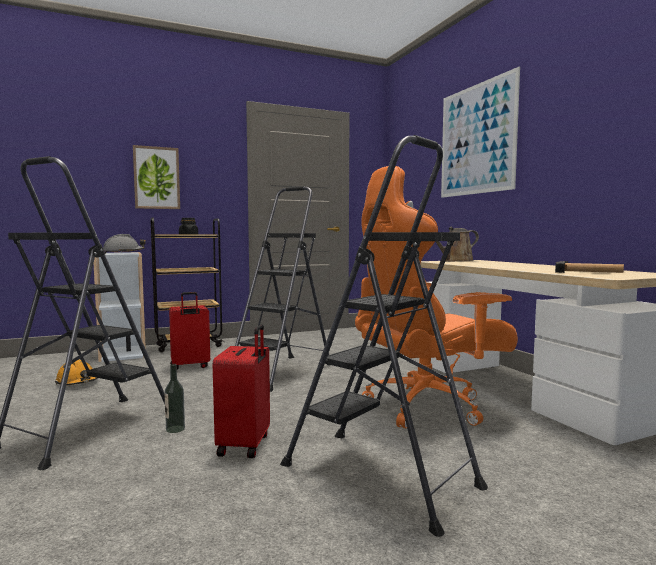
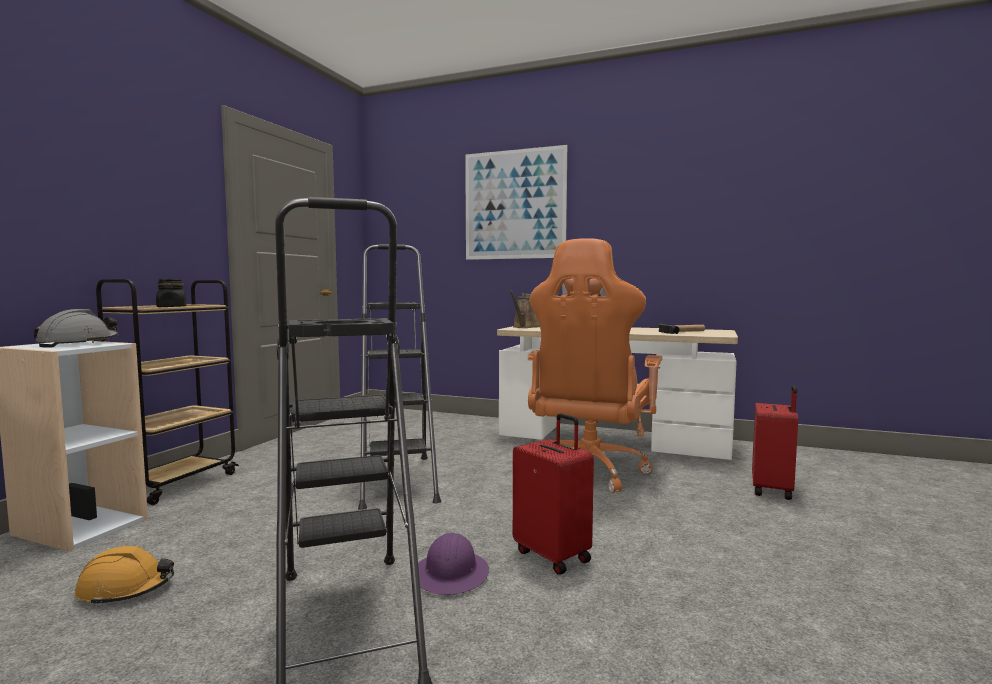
camera: 45 degrees left, 0 degrees up
(156, 178) = (97, 209): picture -> none
(175, 429) = (451, 574): bottle -> purple hard hat
(190, 366) = (263, 508): red suitcase -> red suitcase (773, 490)
(381, 476) = (688, 530): step ladder -> none

